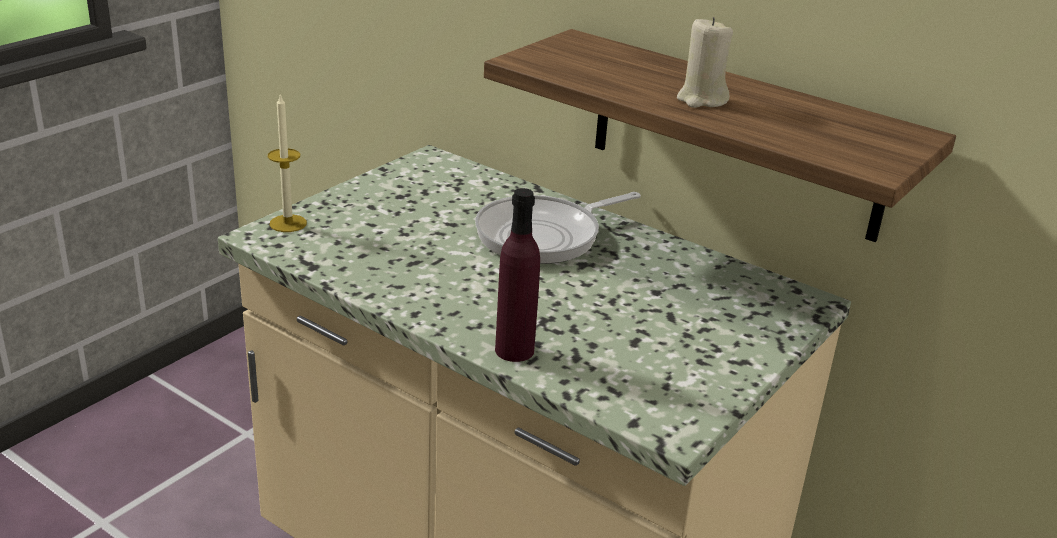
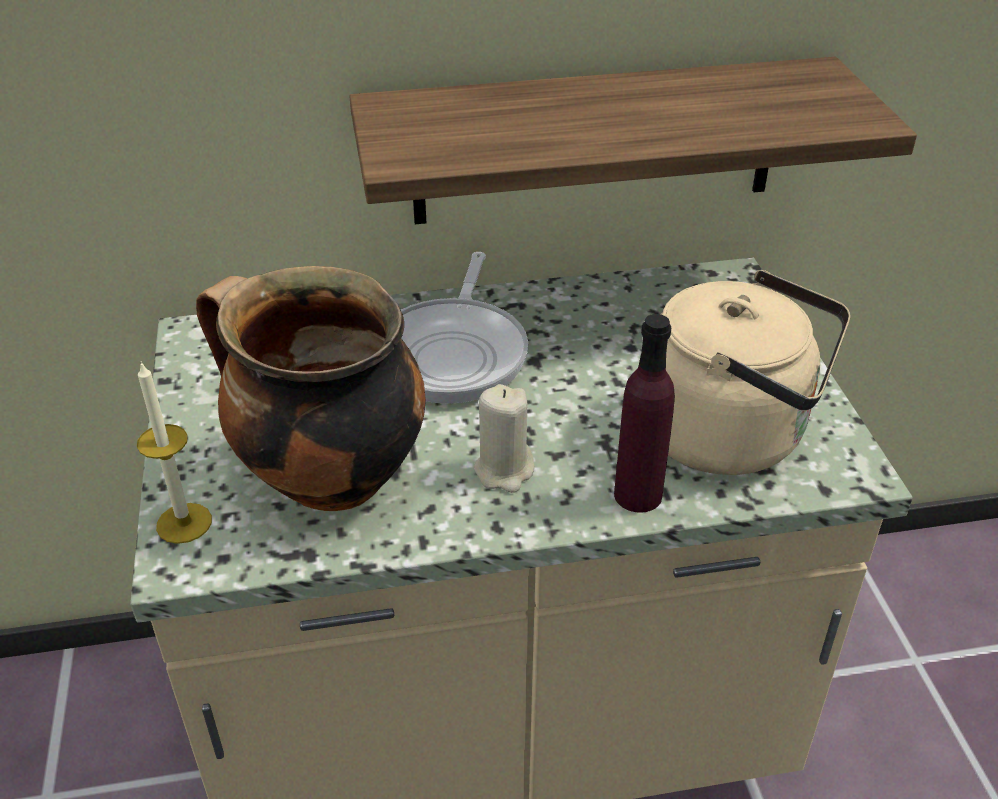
camera: 45 degrees left, 10 degrees up
(377, 246) = (327, 479): none -> cooking pot
(630, 364) = (731, 434): none -> beige kettle
(701, 99) = (631, 120): beige candle -> beige candle (504, 470)

